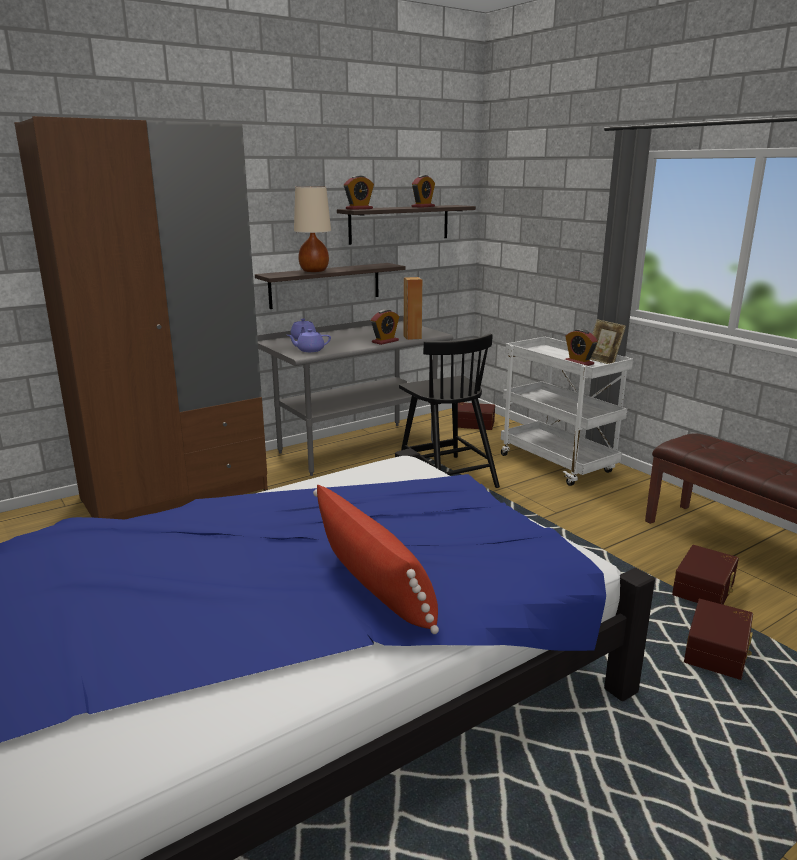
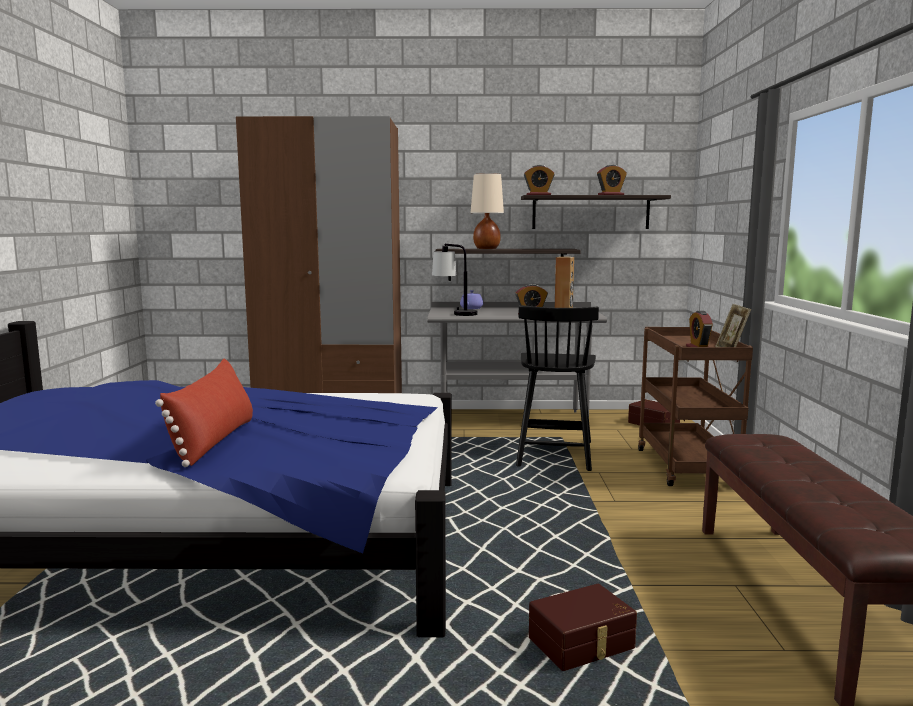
camera: 35 degrees right, 10 degrees down
(309, 350) = (454, 314): purple teapot -> table lamp
(558, 464) = (687, 468): white cart -> brown cart
(705, 589) = (666, 598): brown storage box -> none

